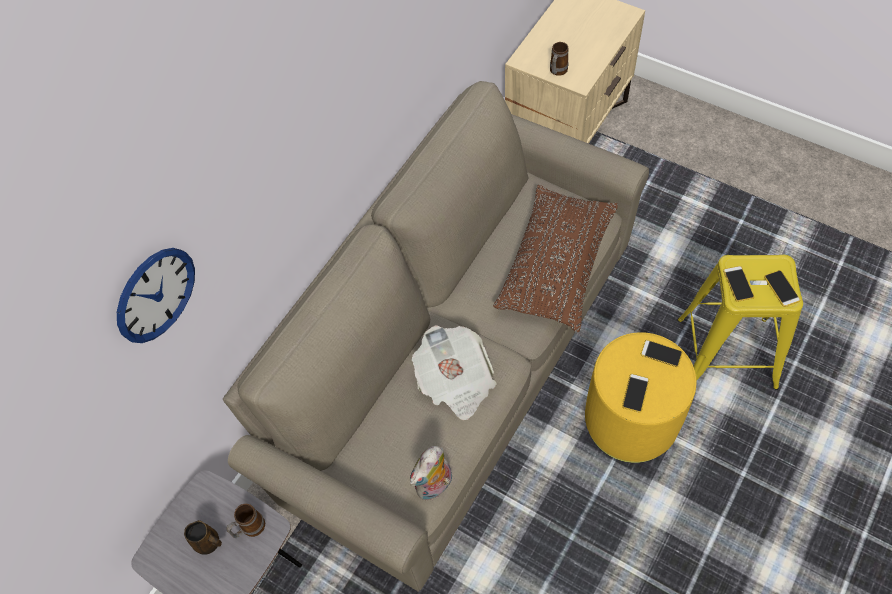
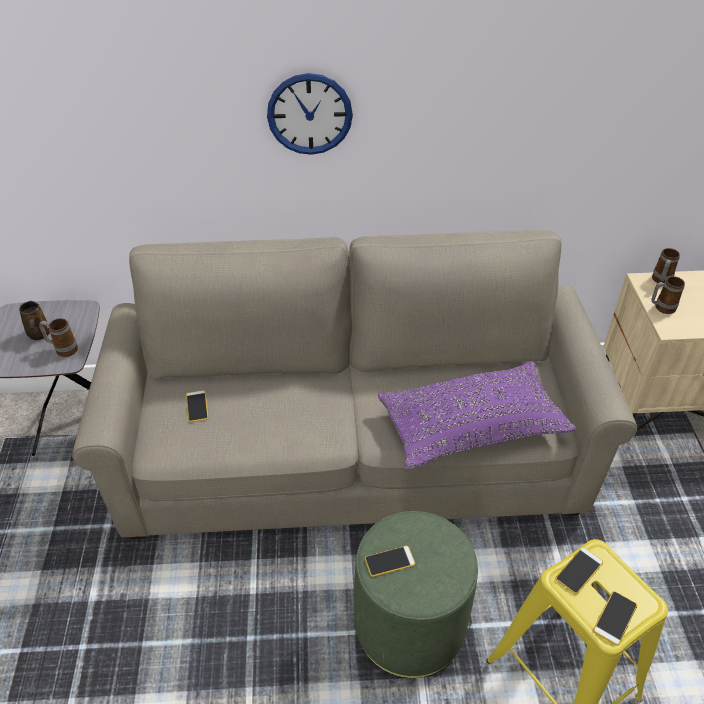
camera: 50 degrees right, 15 degrees down
(155, 295) = (112, 101): wall clock -> wall clock (309, 114)
(435, 486) = (182, 454): plush toy -> none
(455, 382) = (292, 416): newspaper -> none
(530, 51) = (660, 281): none -> mug
(556, 265) = (472, 427): brown pillow -> purple pillow
(631, 421) = (409, 626): yellow ottoman -> green ottoman
(661, 353) = (453, 562): phone -> phone (197, 406)

